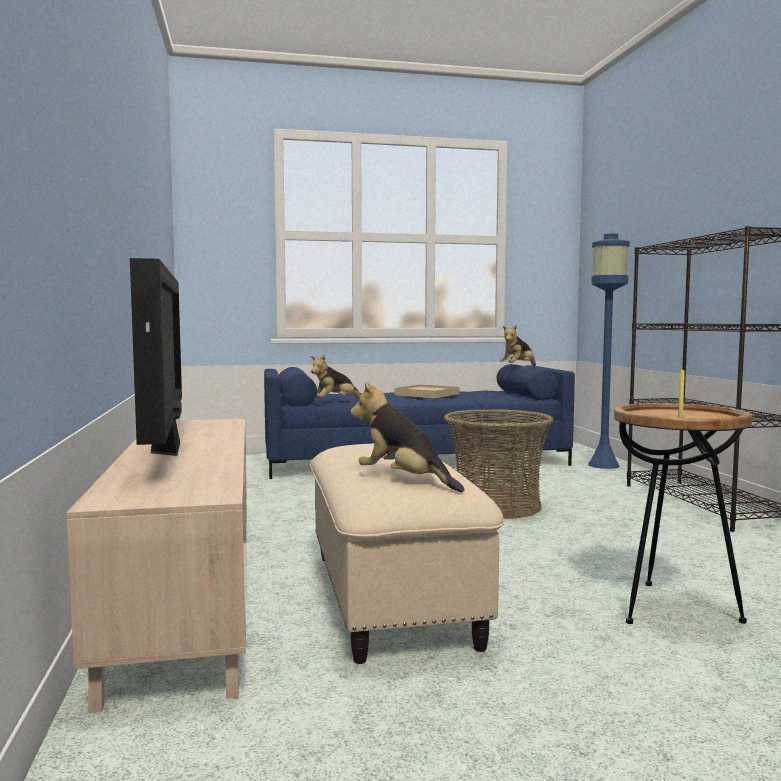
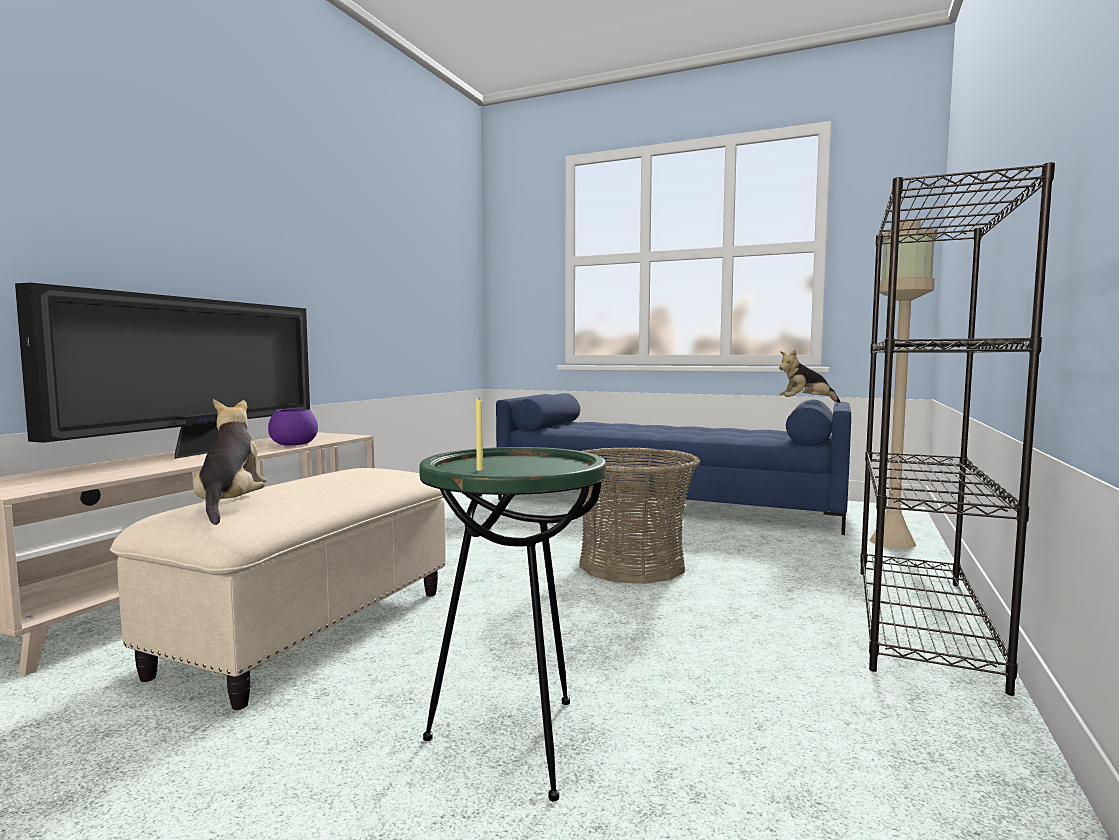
camera: 35 degrees right, 0 degrees up
(215, 432) = (293, 444): none -> purple bowl
(335, 402) = (565, 429): plush toy -> none
(427, 394) = (681, 429): beige tray -> none
(604, 465) = (892, 542): blue floor lamp -> beige floor lamp
(672, 608) = (515, 742): brown side table -> green side table

